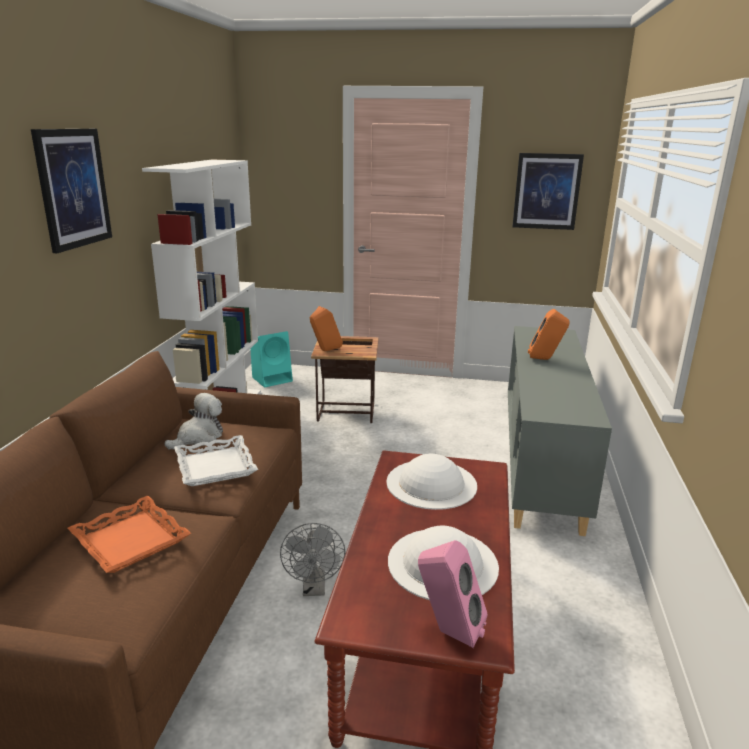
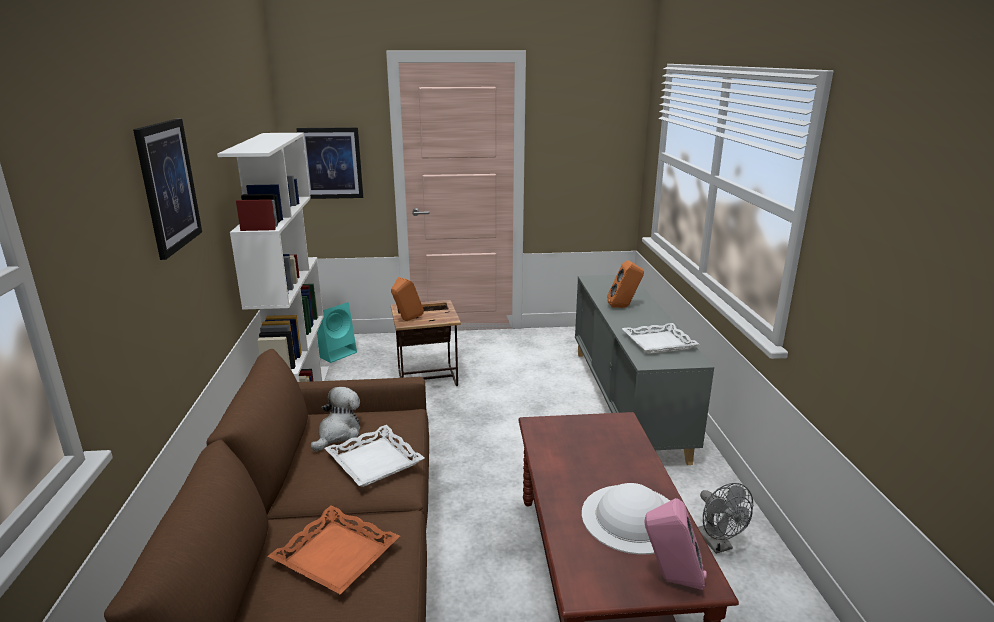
camera: 15 degrees left, 0 degrees up
(314, 588) = (479, 562): grey fan -> grey fan (717, 544)
(431, 483) = (581, 443): white hat -> none
(546, 191) = (589, 147): picture -> picture (331, 163)
(562, 397) = (659, 343): none -> white tray

